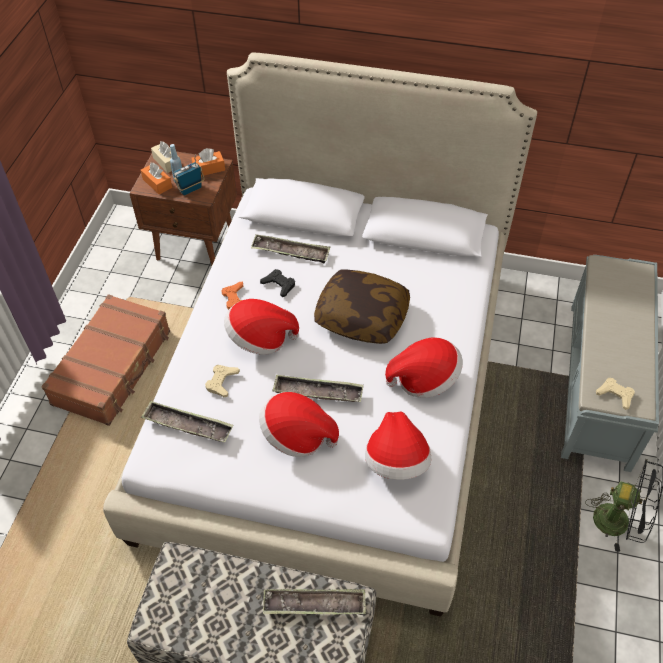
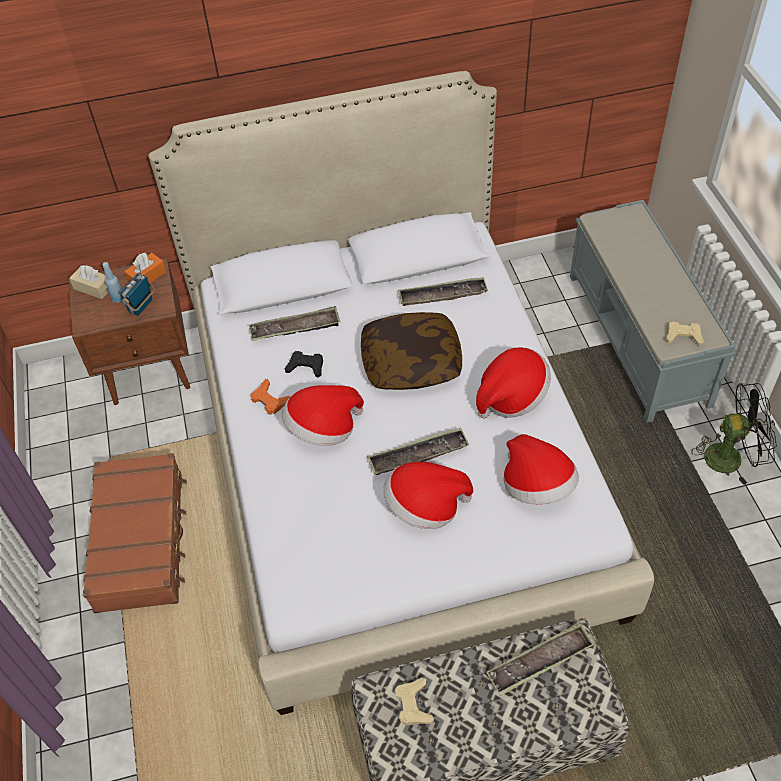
camera: 25 degrees left, 0 degrees up
(157, 183) = (98, 314): orange tissue box -> none
(188, 425) = (308, 549): tray -> tray (442, 295)
(222, 382) = (314, 490): beige game controller -> beige game controller (413, 704)

